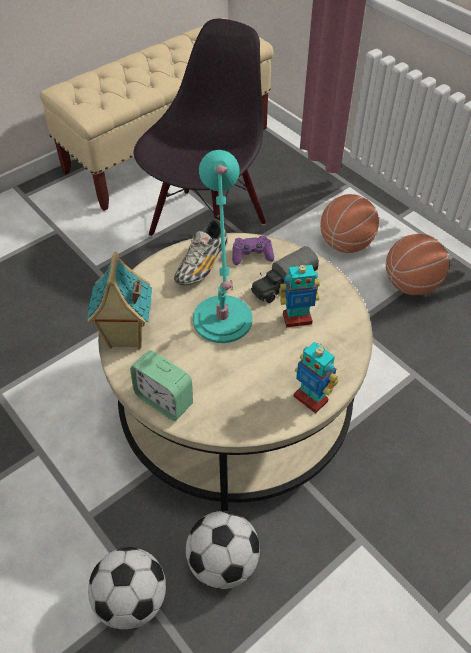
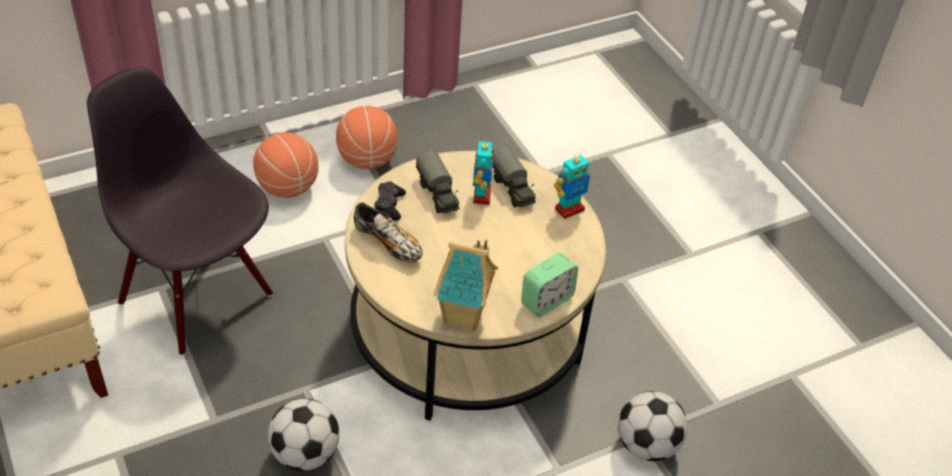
camera: 80 degrees left, 5 degrees down
(222, 323) = (471, 245): turquoise table lamp -> none
(223, 562) = (625, 373): football -> football (305, 454)
(252, 255) = (389, 205): purple game controller -> black game controller
(319, 342) = (512, 188): none -> toy truck

